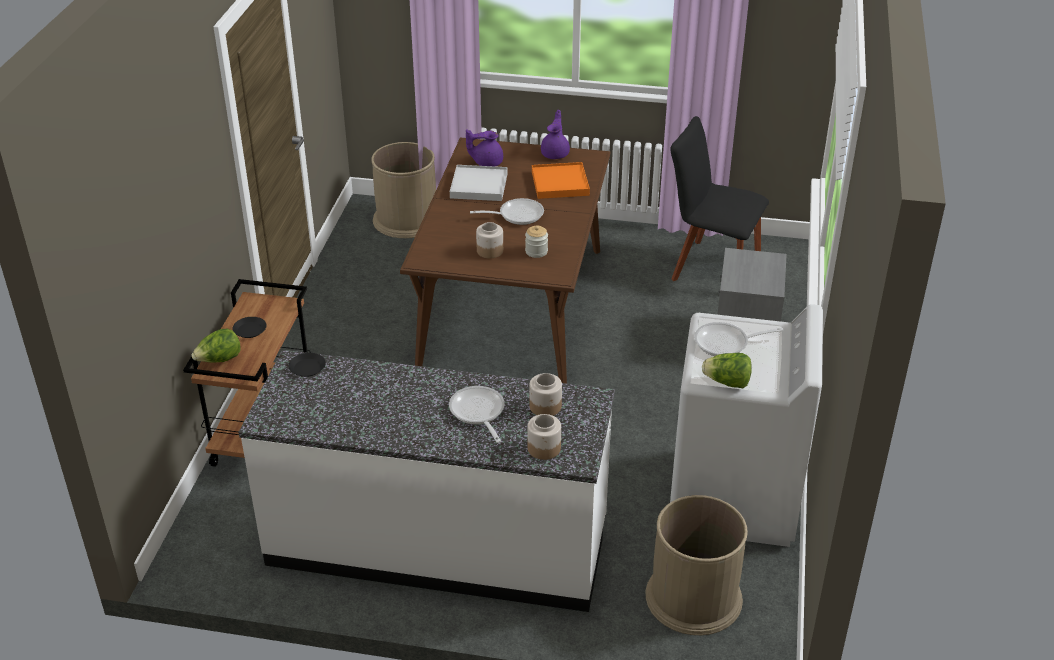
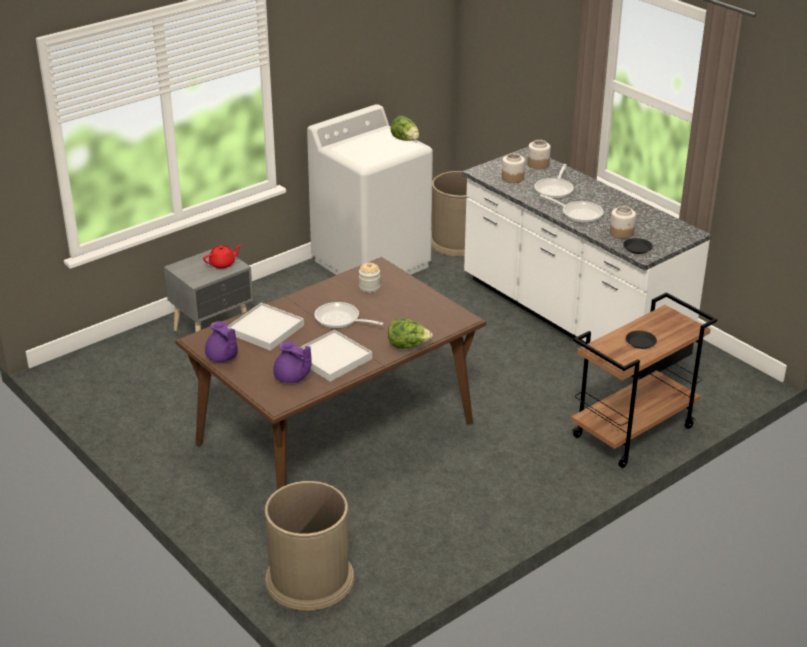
camera: 140 degrees left, 5 degrees down
(219, 360) = (680, 331): lettuce -> lettuce (408, 346)
(489, 251) = (402, 303): jar -> jar (622, 233)
(555, 153) = (222, 357): purple teapot -> purple teapot turned 90 degrees counterclockwise
(560, 183) = (266, 329): orange tray -> white tray
(711, 267) = (139, 385): black chair -> none
(726, 343) = (374, 152): frying pan -> frying pan (578, 213)
(746, 280) = (223, 264): none -> red teapot

